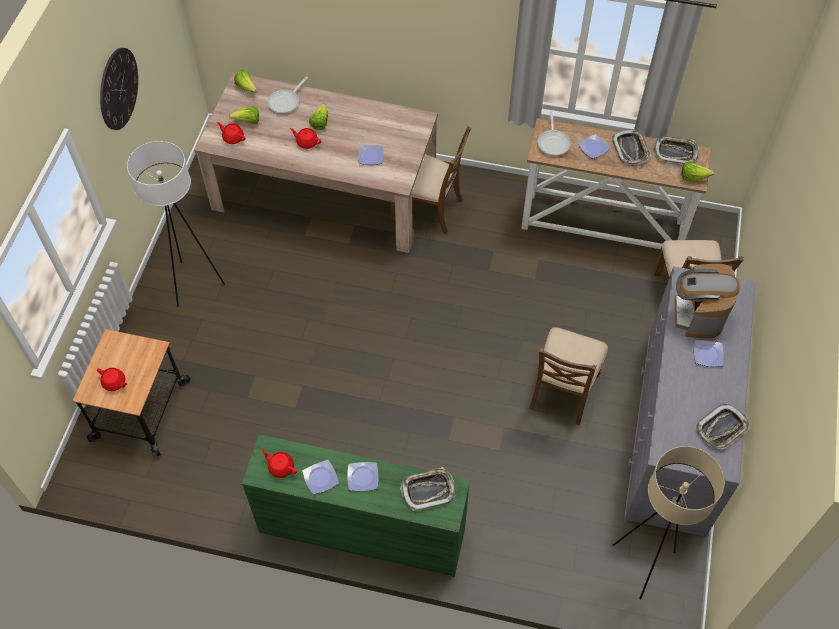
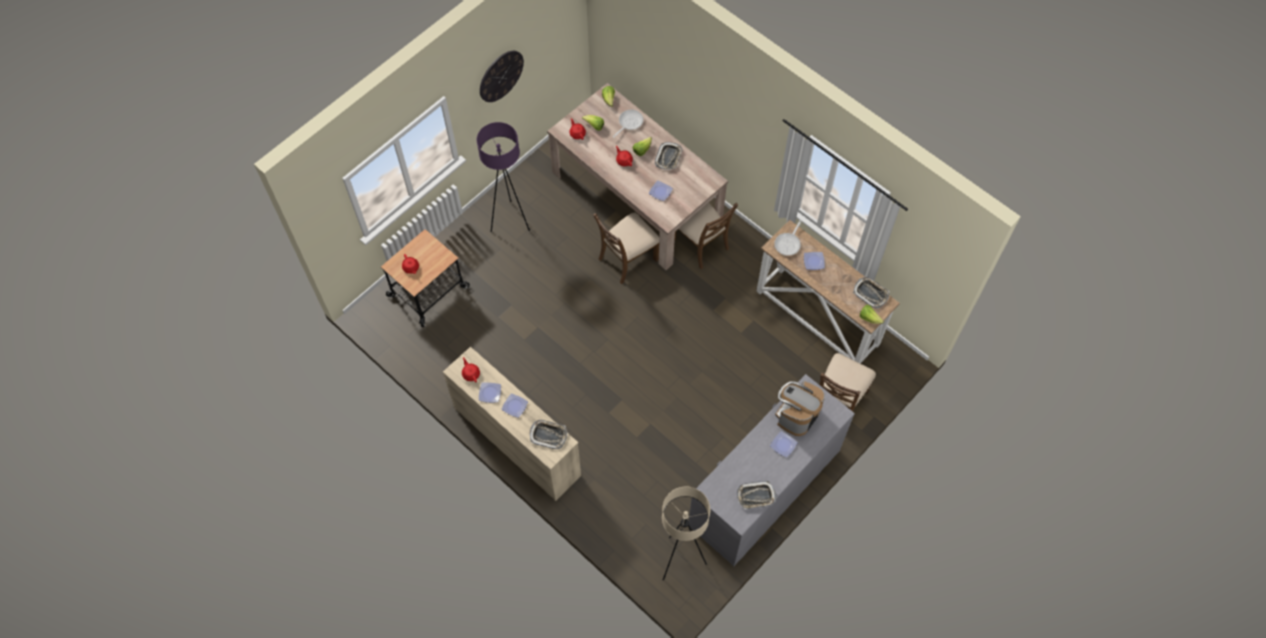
camera: 30 degrees right, 5 degrees up
(194, 283) = (510, 220): white floor lamp -> purple floor lamp
(286, 101) = (629, 123): frying pan -> frying pan turned 150 degrees clockwise
(361, 530) = (517, 441): green dresser -> beige dresser
(563, 390) = (706, 420): brown chair -> brown chair (627, 259)
(630, 149) = (840, 275): tray -> tray (668, 157)

